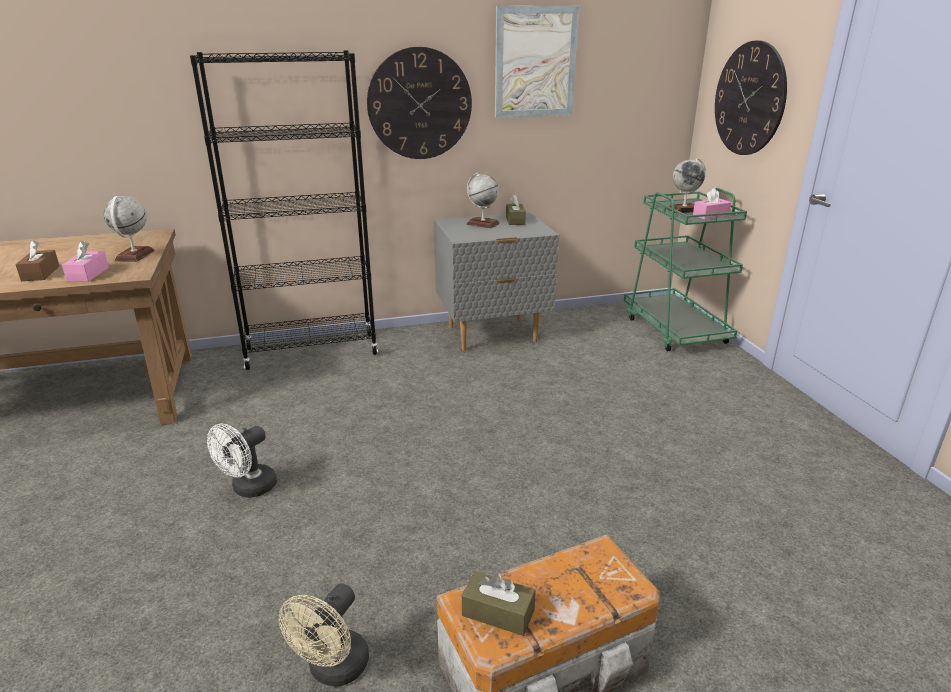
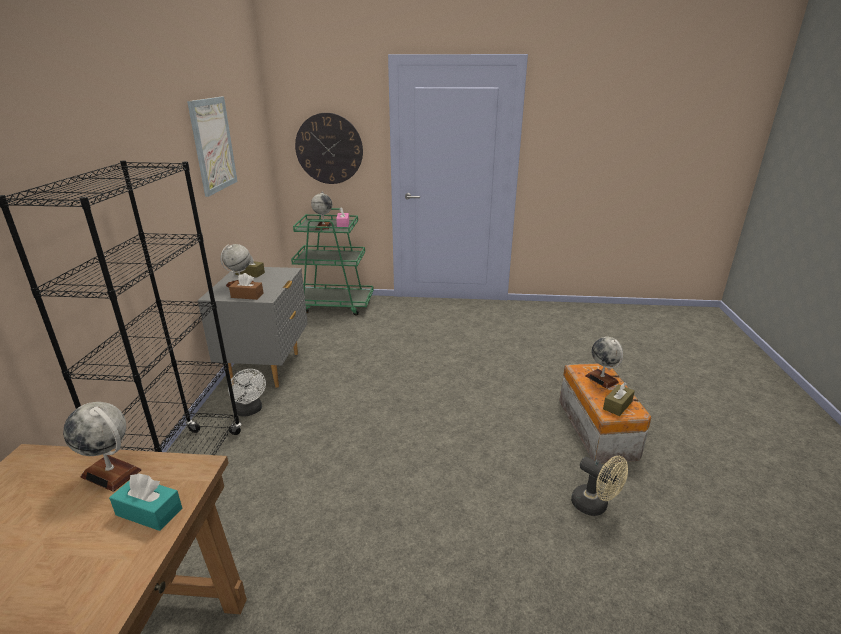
camera: 70 degrees left, 0 degrees up
(40, 273) = (85, 567): brown tissue box -> brown tissue box (247, 295)
(88, 274) = (149, 512): pink tissue box -> turquoise tissue box
(249, 489) = (401, 538): white fan -> white fan (250, 411)
(419, 104) = (167, 200): wall clock -> none
(583, 586) = (602, 379): none -> globe

